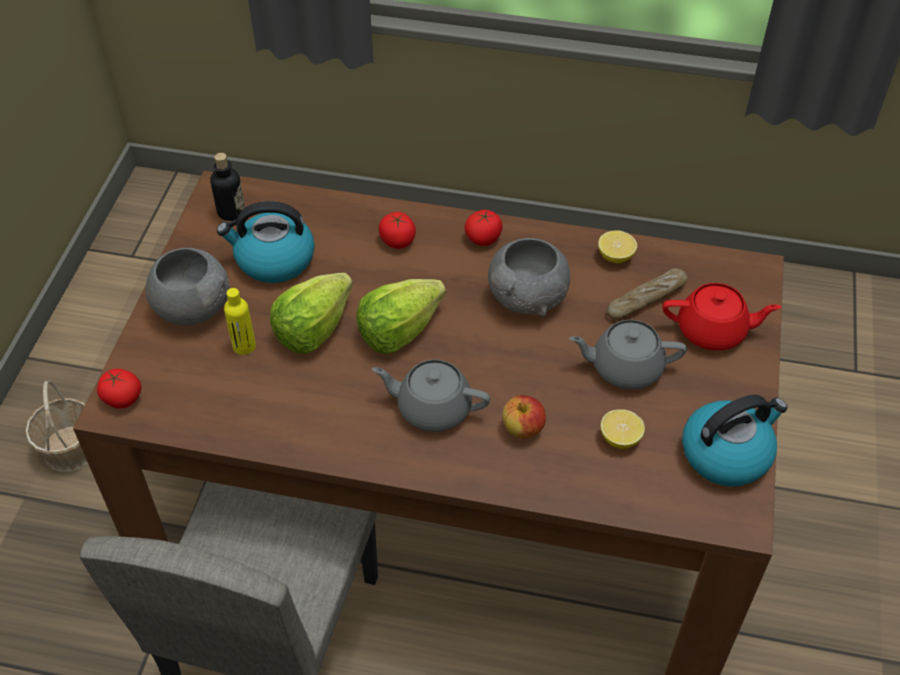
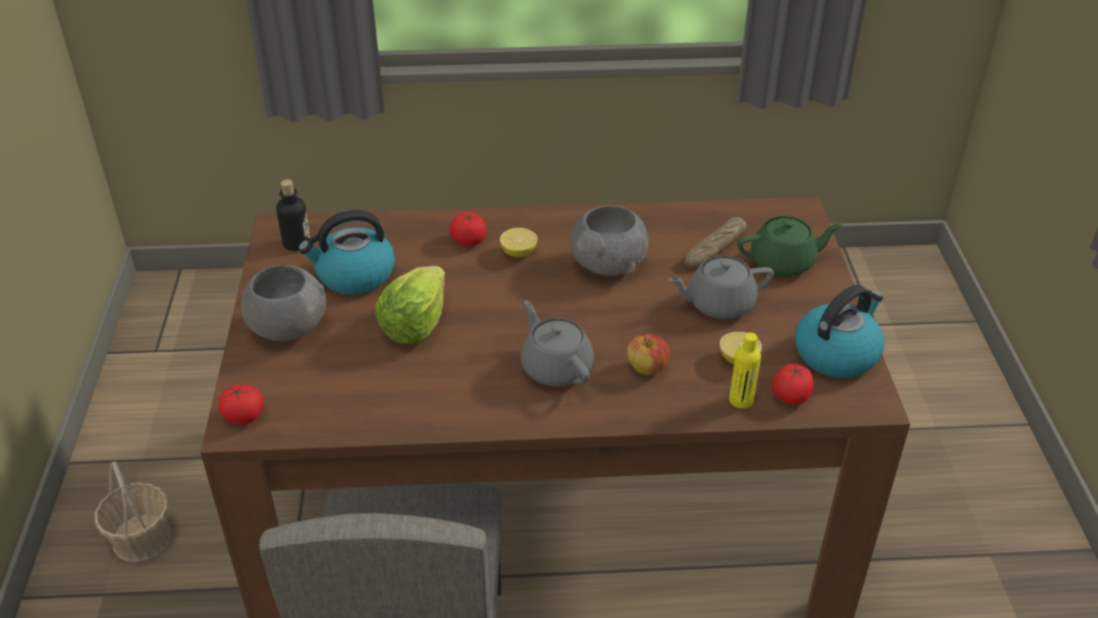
camera: 15 degrees left, 10 degrees down
(244, 346) = (352, 350): yellow bottle -> yellow bottle (741, 400)
(399, 331) = (499, 311): lettuce -> none
(432, 408) = (556, 367): grey teapot -> grey teapot turned 60 degrees clockwise
(483, 238) = (548, 226): tomato -> tomato (790, 396)
(615, 256) = (674, 221): lemon -> lemon (518, 253)
(713, 331) = (784, 262): red teapot -> green teapot

